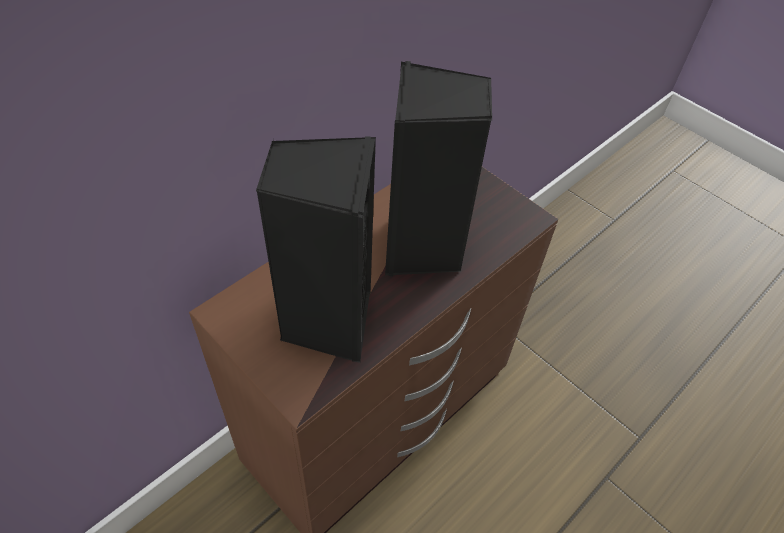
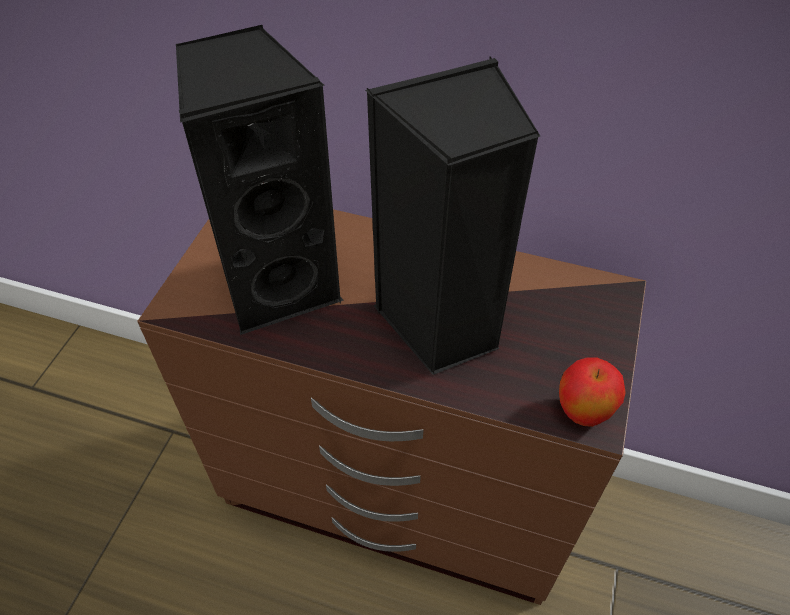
camera: 65 degrees right, 0 degrees up
(525, 220) = (582, 413): none -> apple

